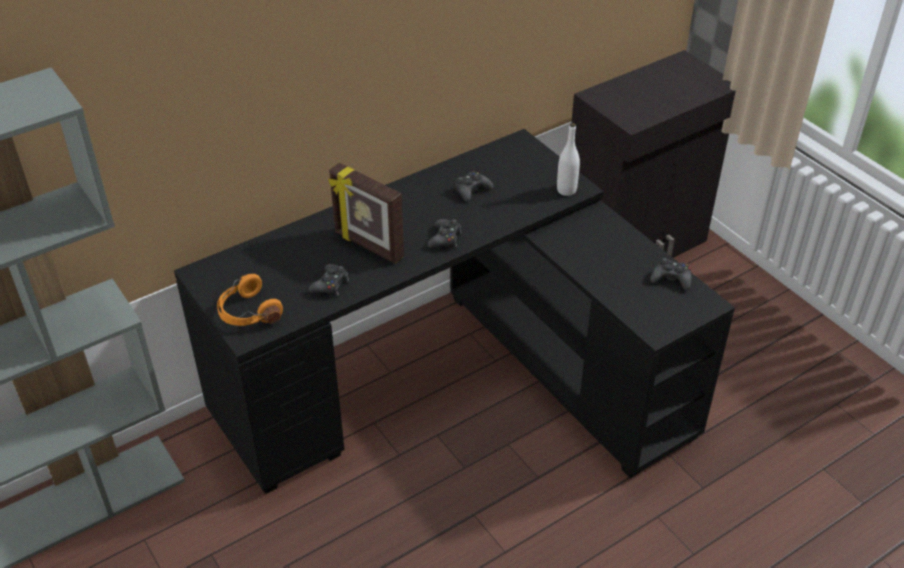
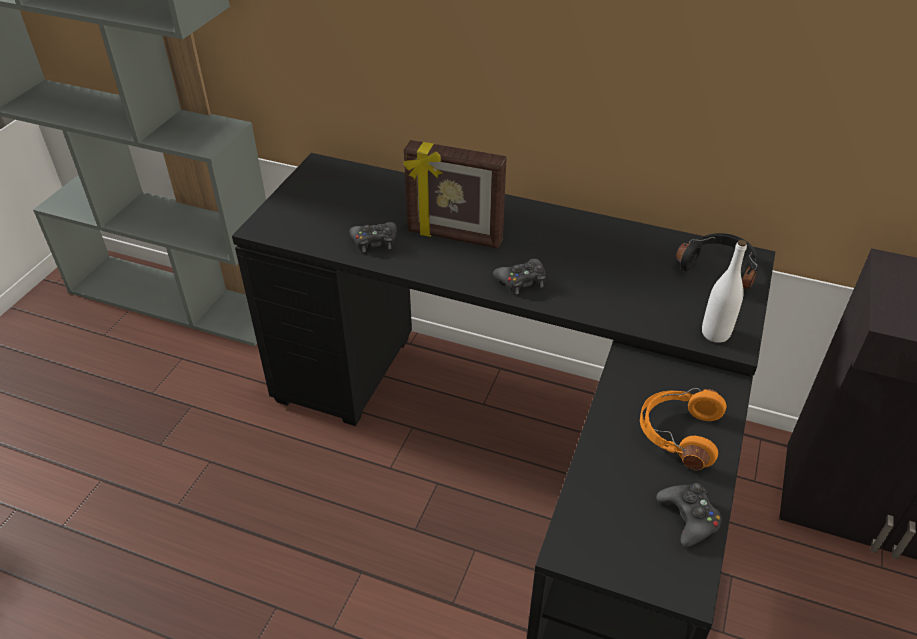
camera: 55 degrees right, 0 degrees up
(248, 313) = (292, 214): orange headphones -> orange headphones (678, 433)
(368, 246) = (454, 237): picture frame -> picture frame turned 75 degrees counterclockwise
(471, 190) = (620, 263): black game controller -> none
(517, 157) = (719, 268): none -> black headphones

